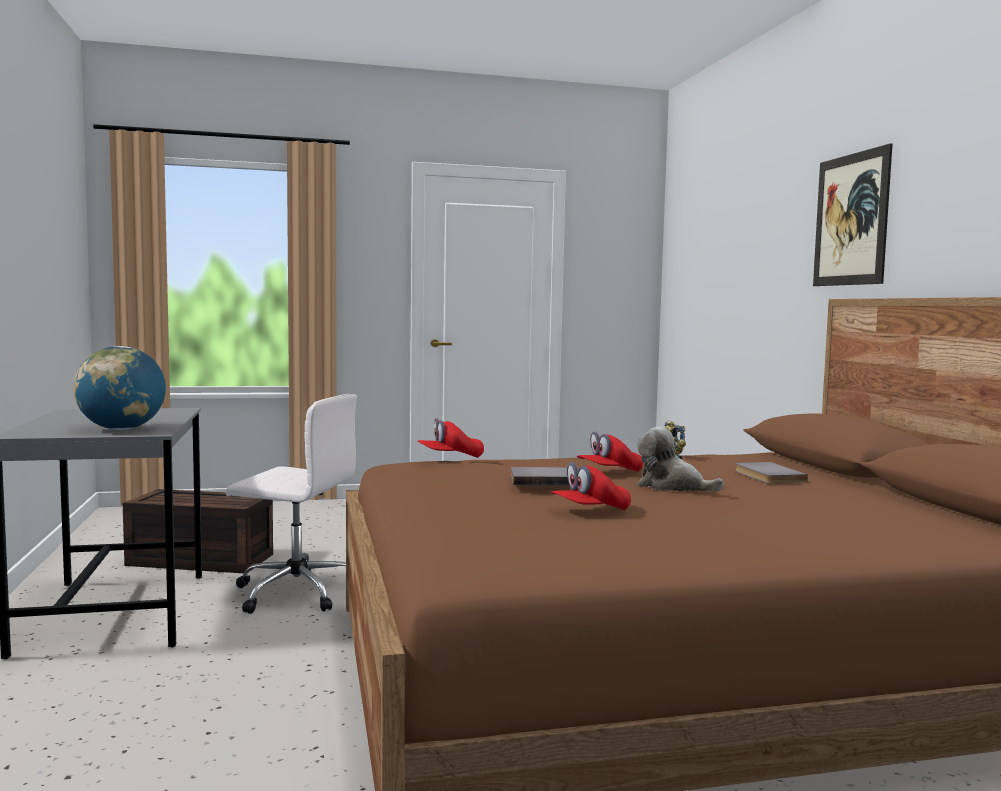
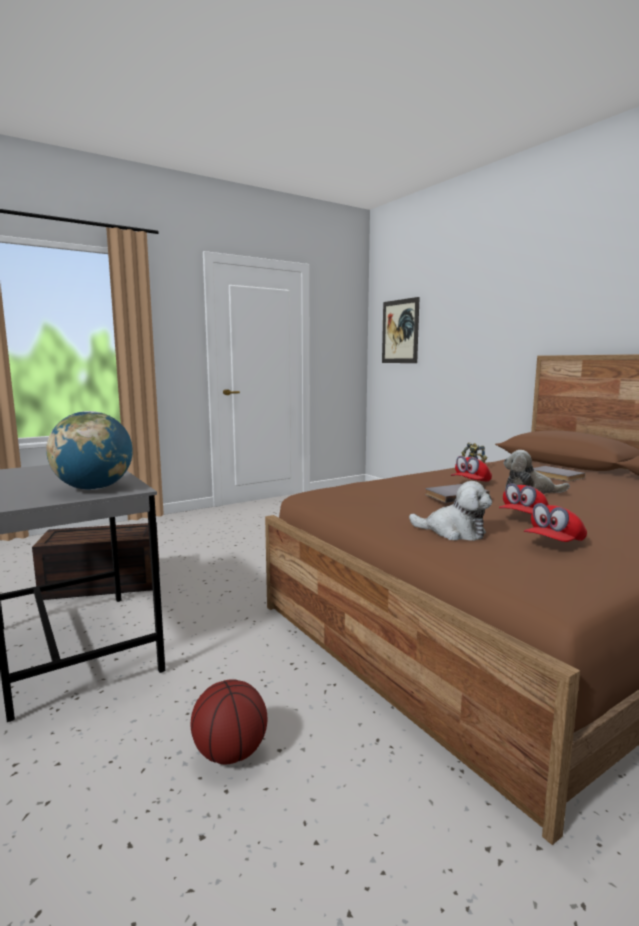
camera: 20 degrees left, 5 degrees up
(160, 724) = (230, 753): none -> basketball
(294, 591) = (211, 599): white office chair -> none
(450, 458) = (355, 483): red cap -> red cap (554, 544)
(462, 513) = (453, 532): none -> plush toy
(851, 220) = (551, 303): picture -> picture (400, 331)

